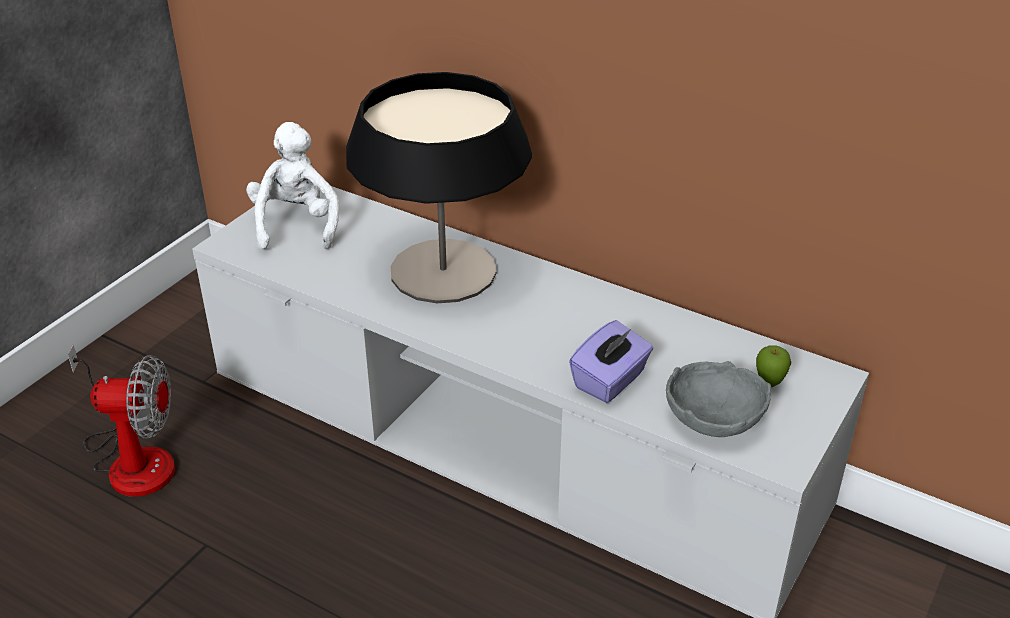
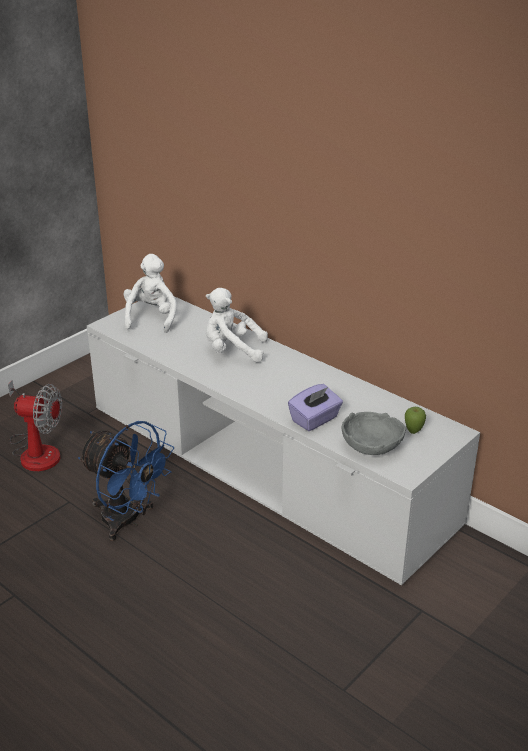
camera: 10 degrees right, 5 degrees down
(312, 567) = (128, 521): none -> blue fan
(443, 271) = (232, 351): table lamp -> white plush toy

